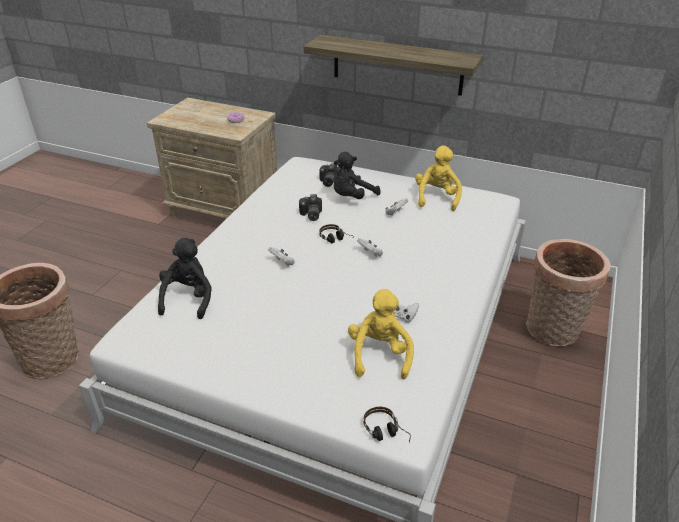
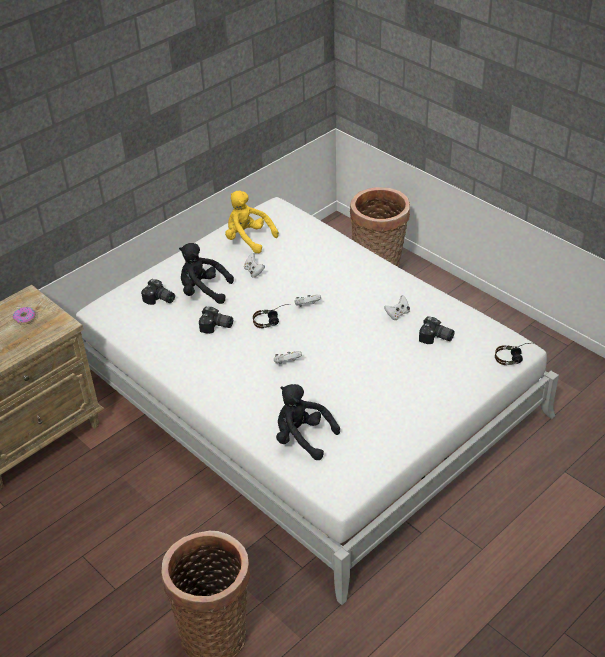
camera: 65 degrees left, 5 degrees up
(352, 197) = (203, 291): black plush toy -> black plush toy turned 120 degrees clockwise
(379, 354) = (436, 338): yellow plush toy -> camera
(397, 65) = (141, 151): shelf -> none

